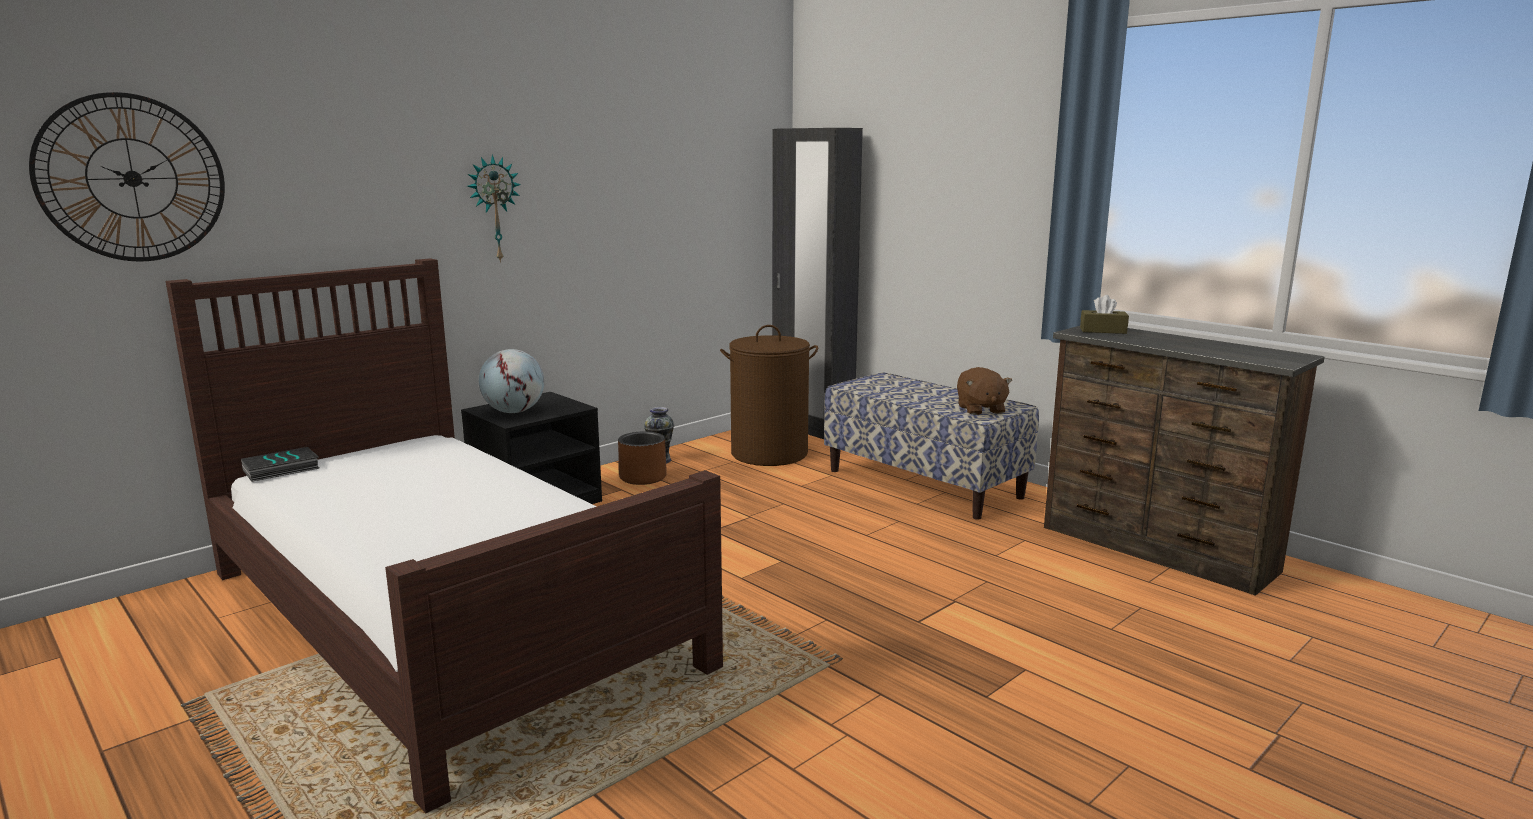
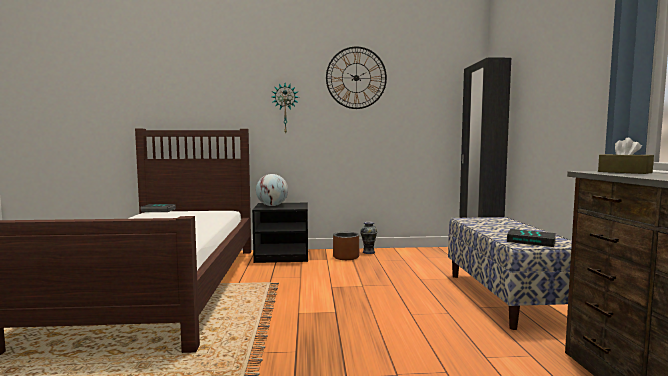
camera: 40 degrees right, 10 degrees down
(132, 178) = (134, 89): wall clock -> wall clock (356, 78)
(769, 453) = (431, 260): brown laundry basket -> none
(980, 409) = (531, 241): brown plush toy -> book

